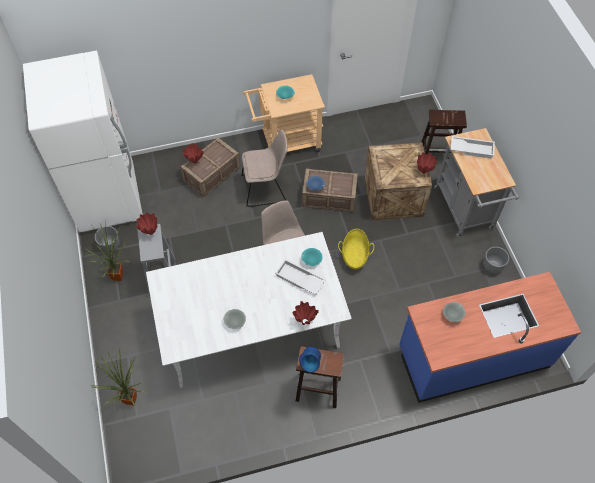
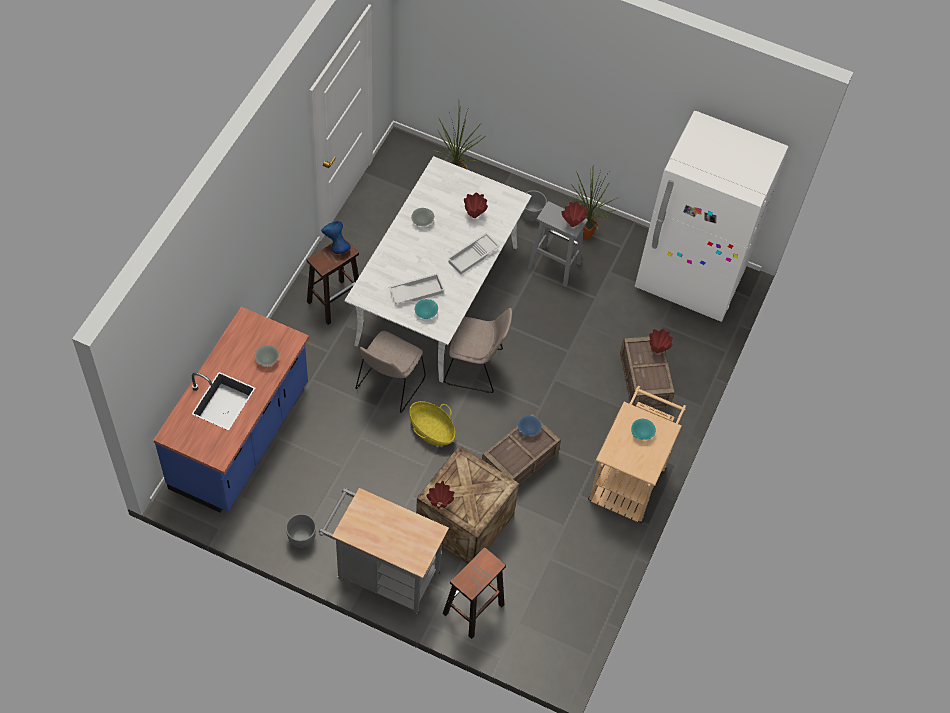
camera: 125 degrees right, 0 degrees up
(110, 246) = (627, 248): grey planter -> grey planter (531, 214)
(266, 188) = (583, 415): beige chair -> beige chair (389, 385)
(304, 321) = (375, 266): red vase -> red vase (474, 215)
(472, 149) = (410, 537): white tray -> white tray (473, 256)

